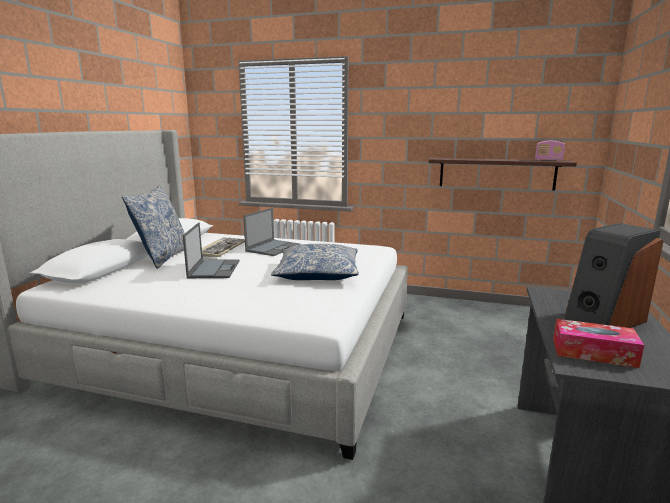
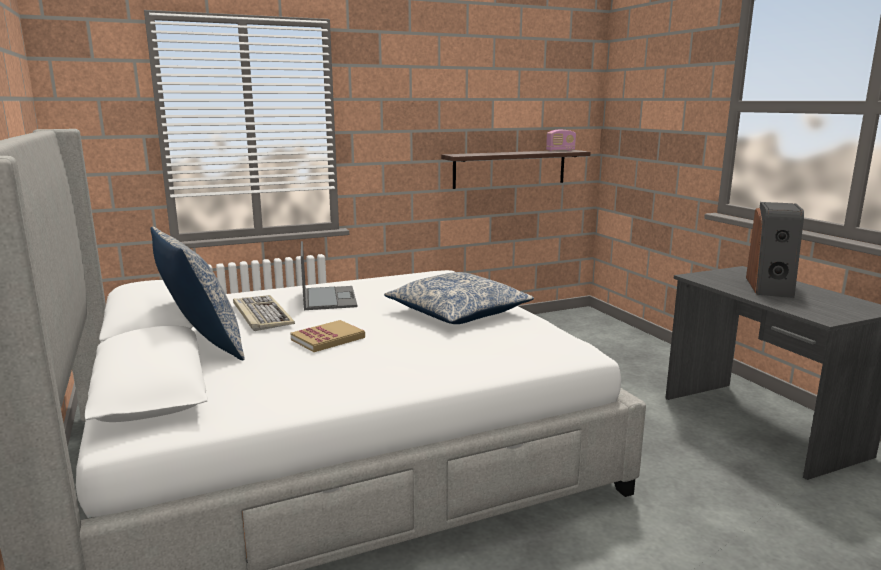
camera: 40 degrees left, 0 degrees up
(214, 269) = (328, 339): laptop -> book
(593, 353) = (814, 308): tissue box -> none

